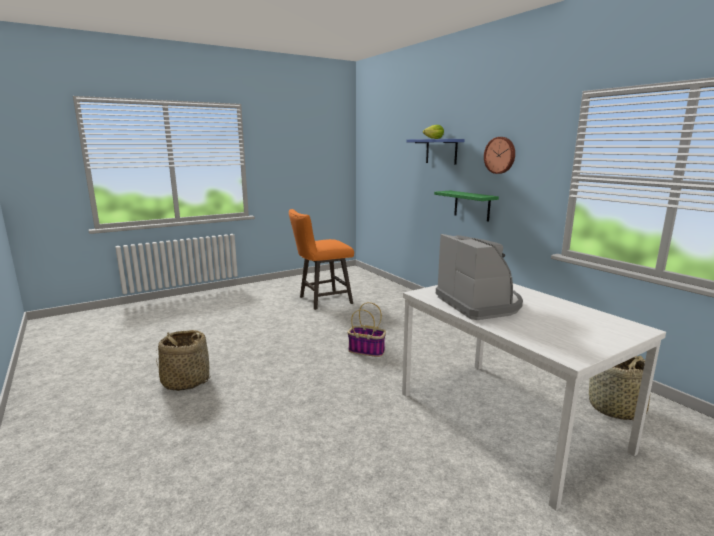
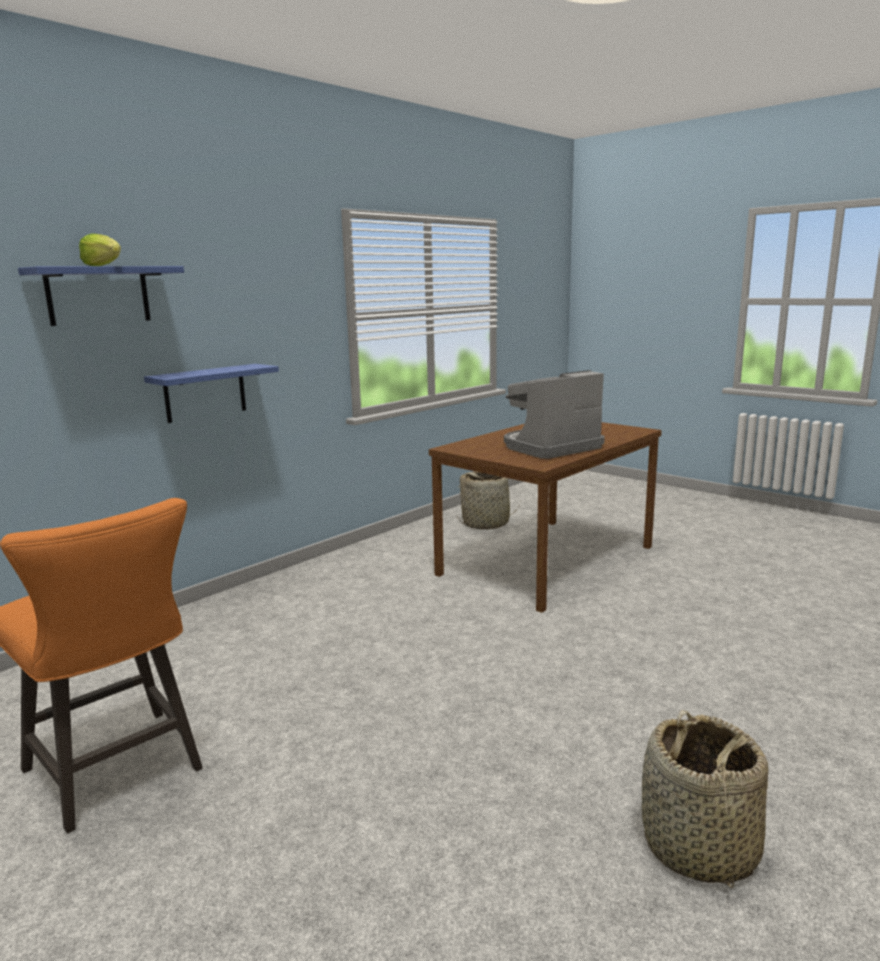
camera: 105 degrees left, 0 degrees up
(367, 350) = (426, 654): basket -> none
(472, 205) = (205, 393): green shelf -> blue shelf
(500, 155) = (245, 295): wall clock -> none
(505, 420) = (547, 561): white dining table -> brown dining table

